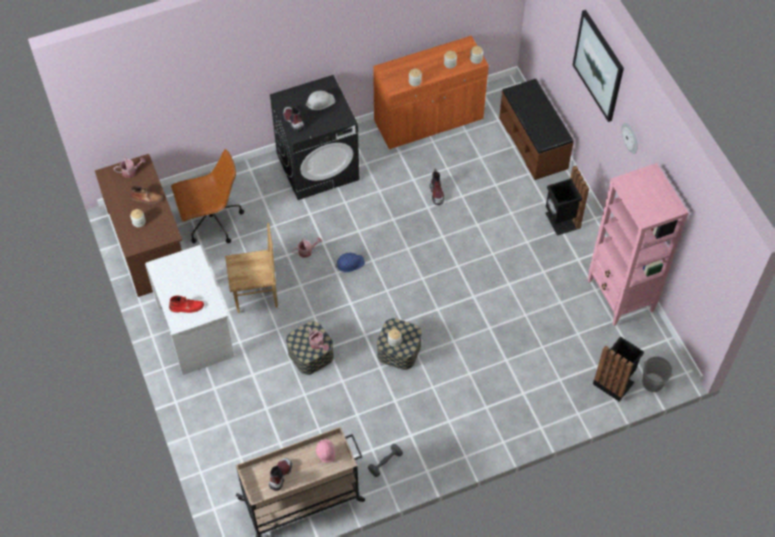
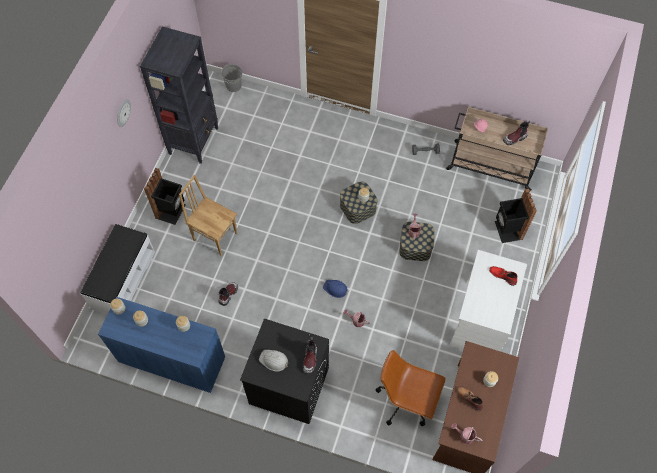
camera: 140 degrees left, 5 degrees up
(256, 296) = (419, 314): brown chair -> brown chair (215, 236)
(428, 120) = (172, 359): orange cabinet -> blue cabinet
(533, 143) = (123, 280): brown bench -> white bench
(598, 65) = (87, 154): picture -> none
(614, 381) = (253, 101): black trash can -> black trash can (507, 230)
(620, 296) = (194, 140): pink bookcase -> black bookcase

